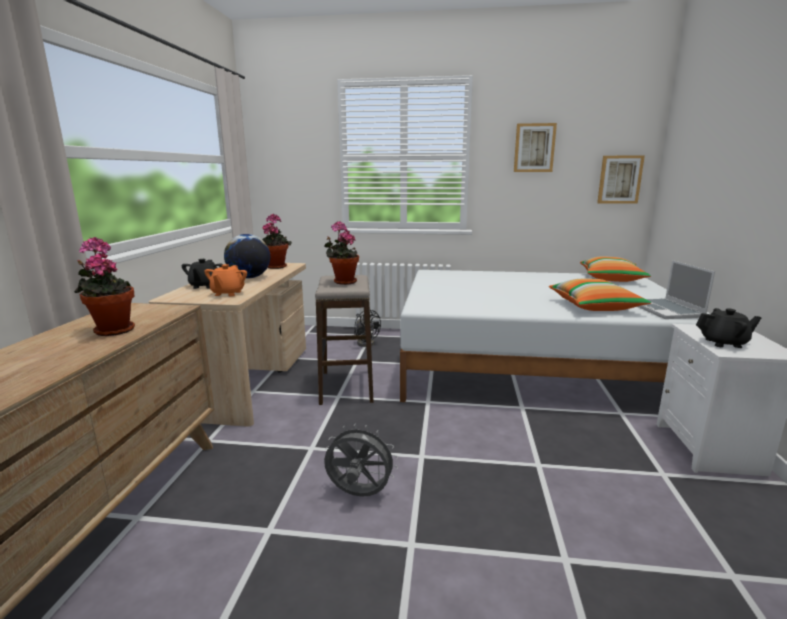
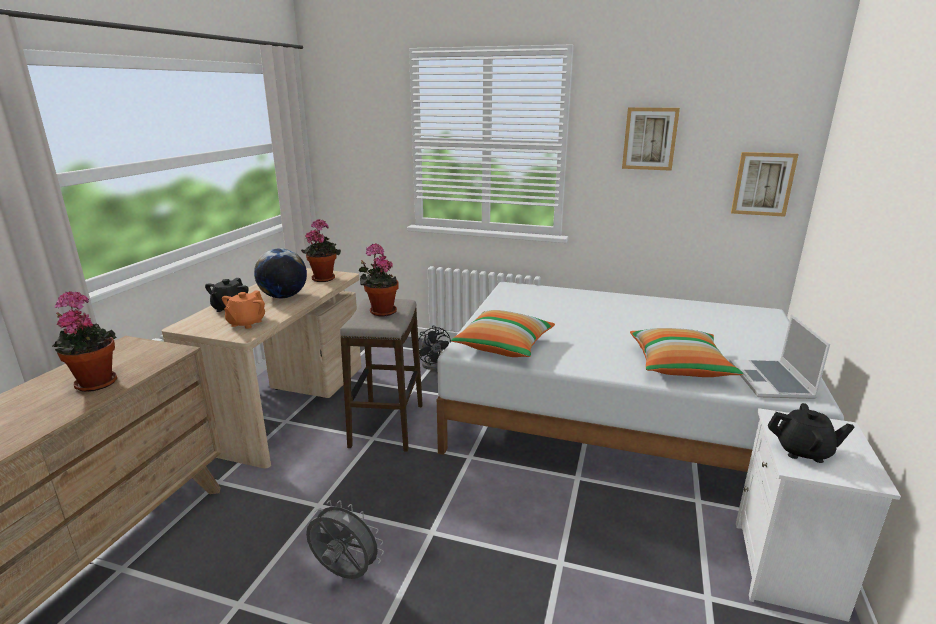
camera: 10 degrees right, 5 degrees up
(611, 278) = (735, 315): pillow -> pillow (504, 346)

